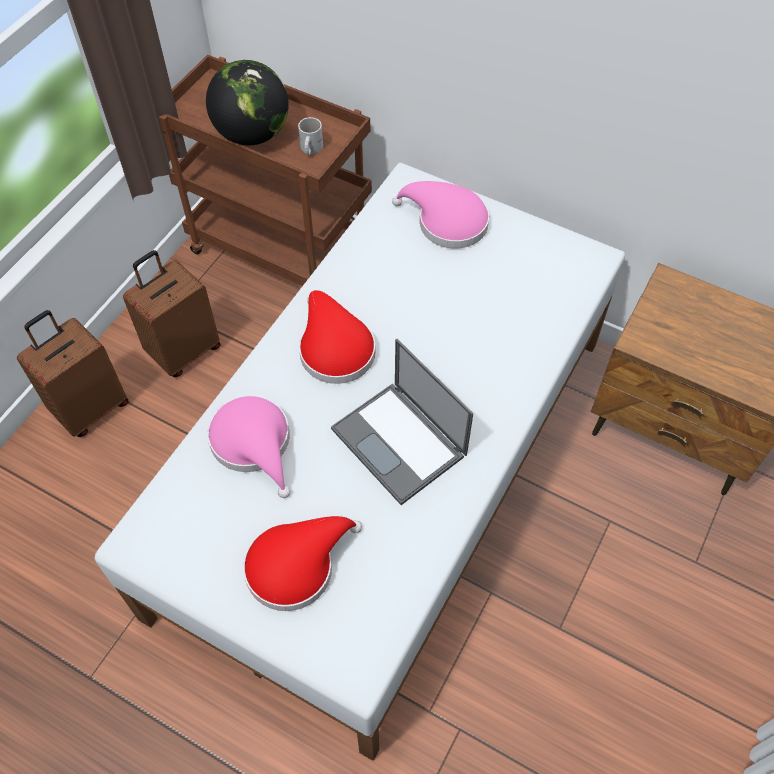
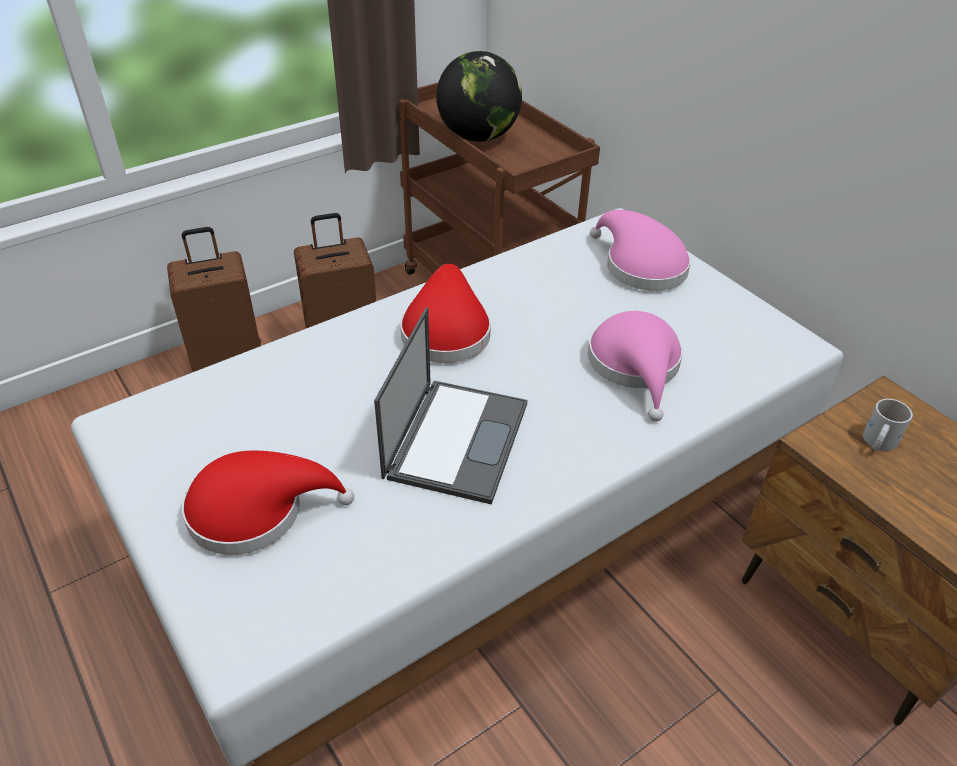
camera: 25 degrees right, 15 degrees down
(254, 444) = (301, 383): pink hat -> pink hat (636, 366)
(309, 149) = (526, 160): white mug -> white mug (877, 442)
(400, 442) = (457, 438): laptop -> laptop turned 150 degrees counterclockwise

